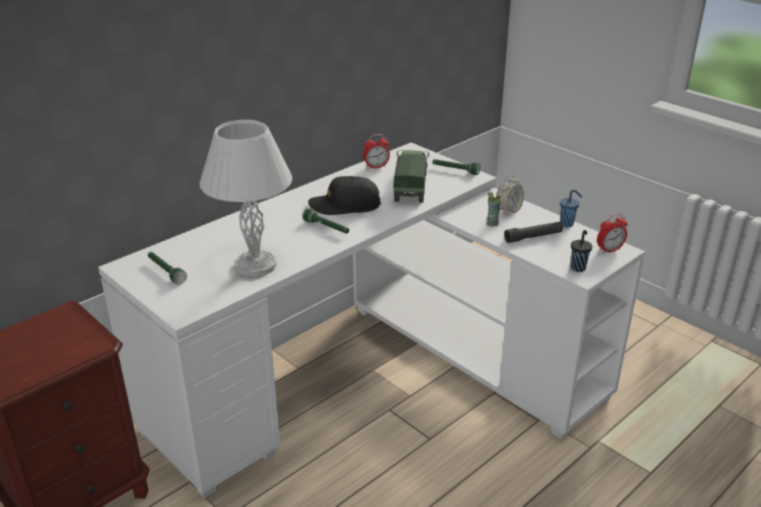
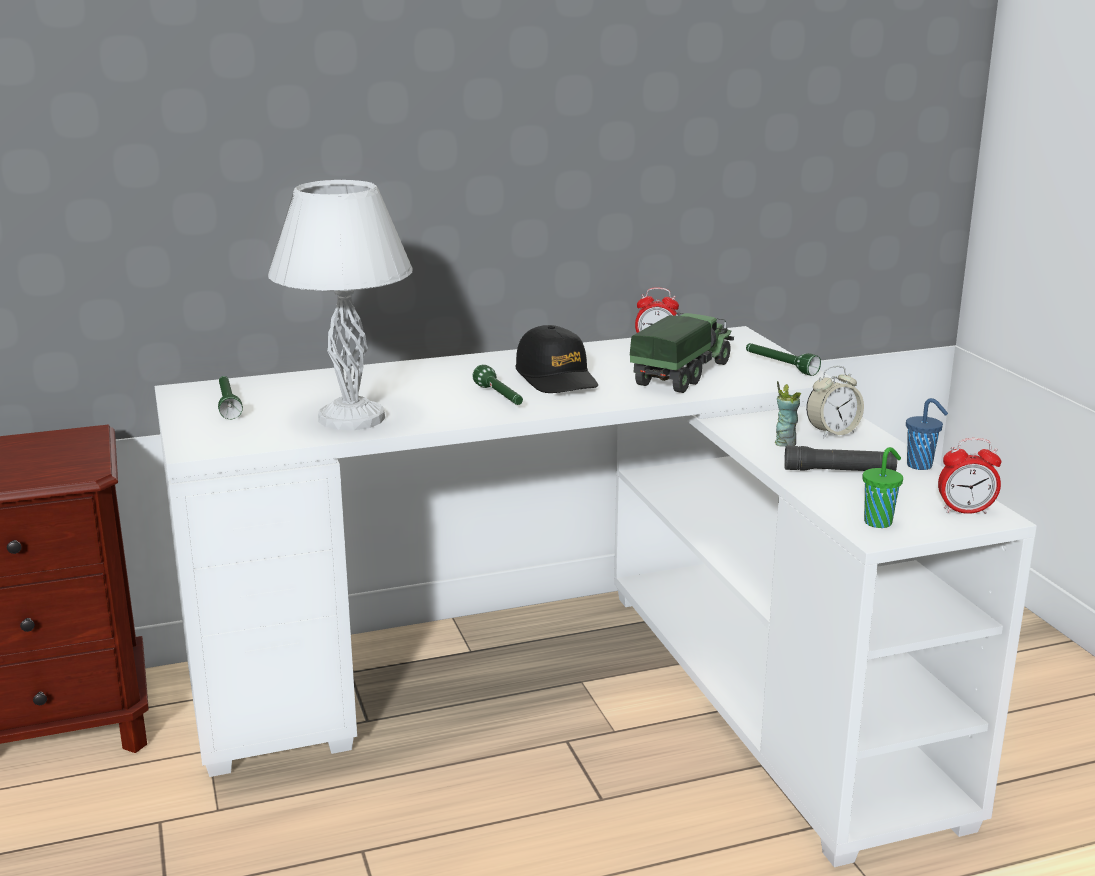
camera: 25 degrees right, 10 degrees down
(345, 205) = (557, 378): black cap -> black cap turned 135 degrees counterclockwise
(578, 268) = (879, 522): black cup -> green cup

